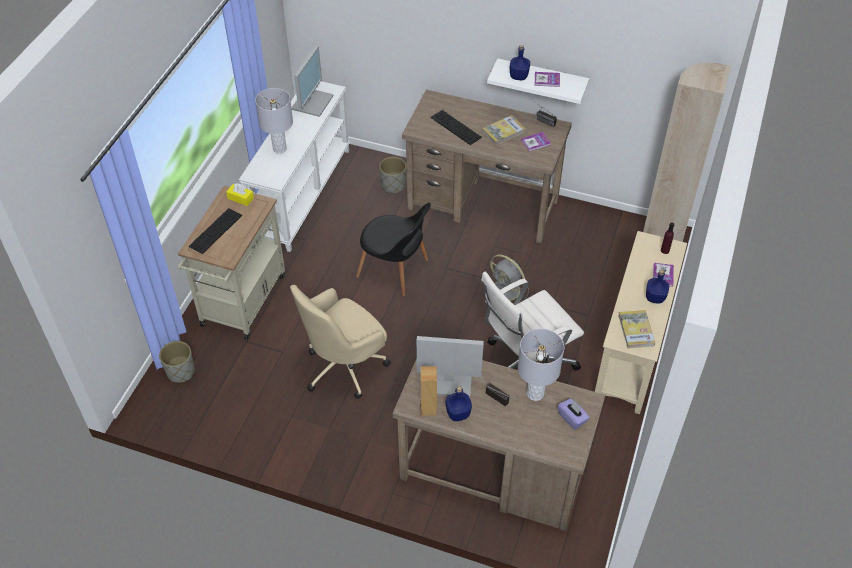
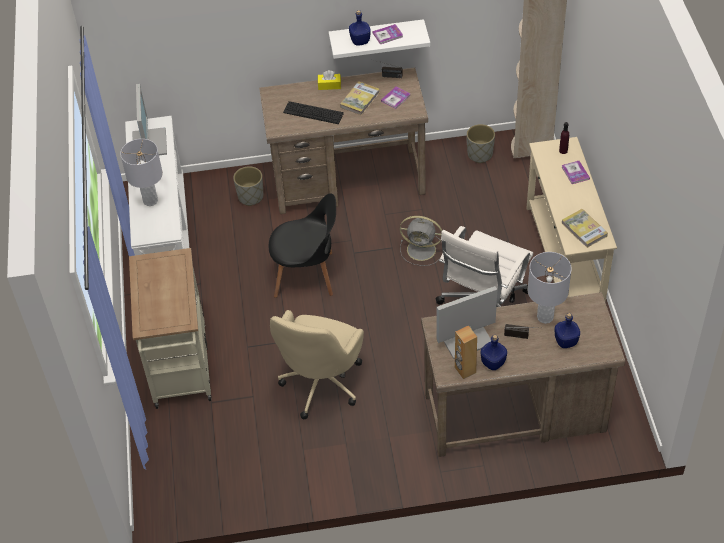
camera: 25 degrees left, 0 degrees up
(181, 372) = (167, 459): grey planter -> grey planter (480, 154)
(215, 231) = (154, 301): keyboard -> none
(240, 198) = (155, 261): yellow tissue box -> yellow tissue box (329, 85)
(572, 418) = (588, 323): purple tissue box -> none
(655, 297) = (581, 195): blue bottle -> blue bottle (565, 341)

